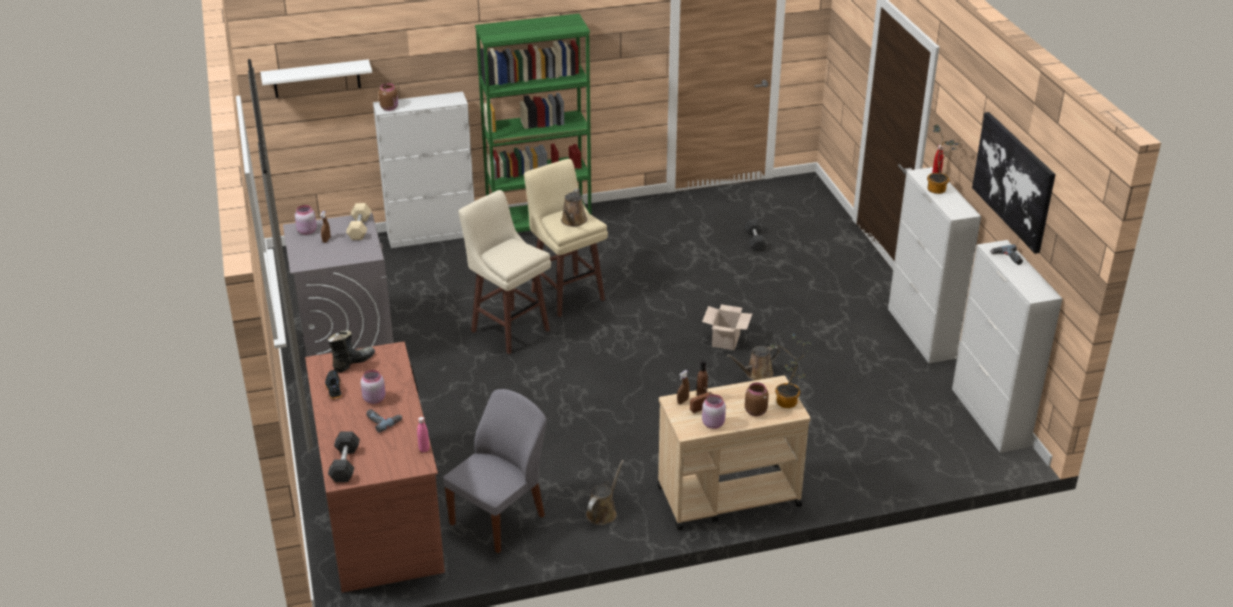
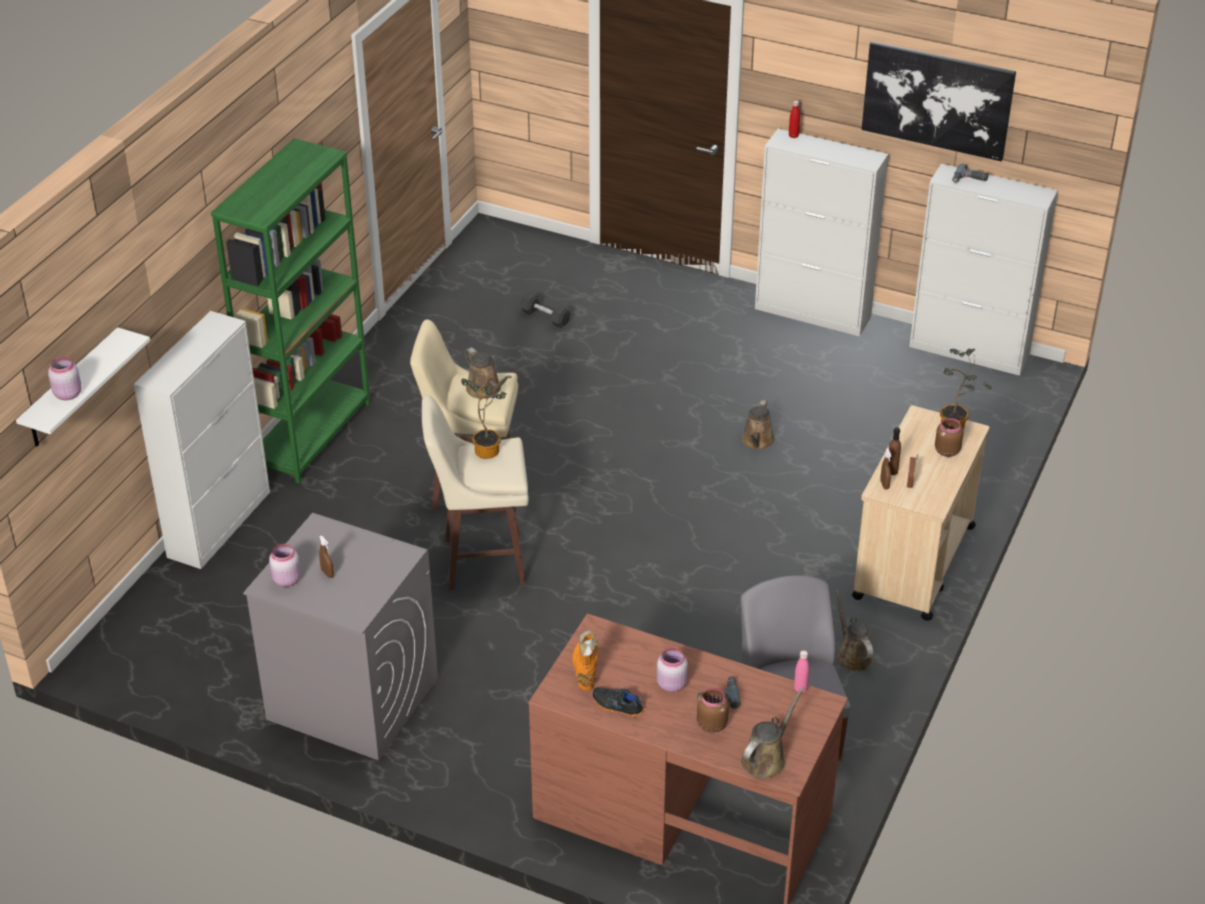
camera: 50 degrees left, 5 degrees up
(345, 464) = (766, 759): black dumbbell -> brown watering can
(353, 362) = (584, 670): black boot -> orange boot
(359, 228) = (336, 537): beige dumbbell -> none
(389, 107) = (168, 378): brown jar -> brown jar (711, 723)
(713, 423) = (938, 485): pink jar -> pink jar (68, 393)
(726, 341) = (683, 429): cardboard box -> none
(939, 188) = (817, 147): potted plant -> potted plant (487, 449)

